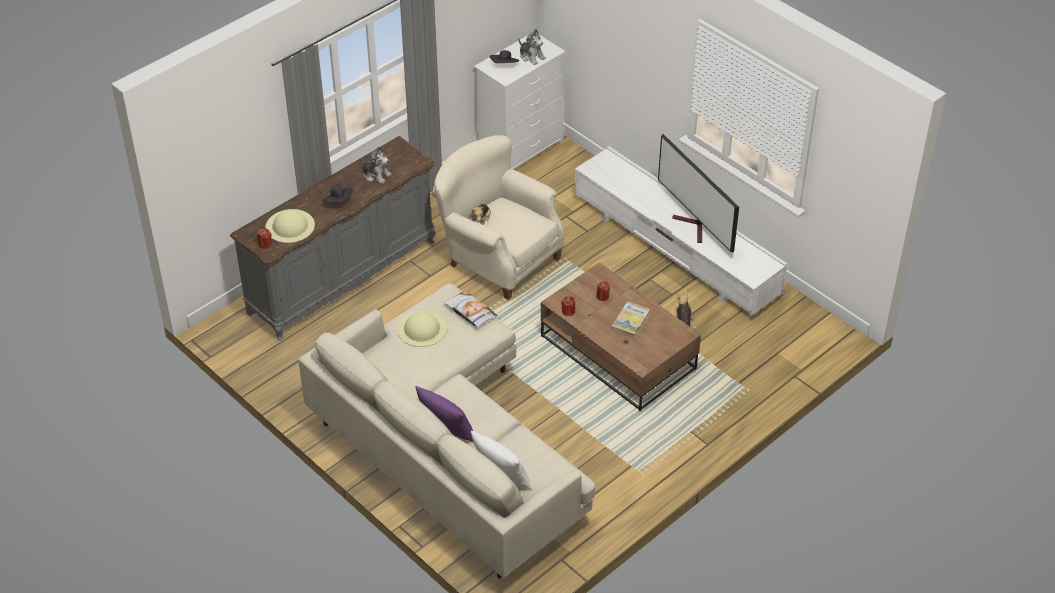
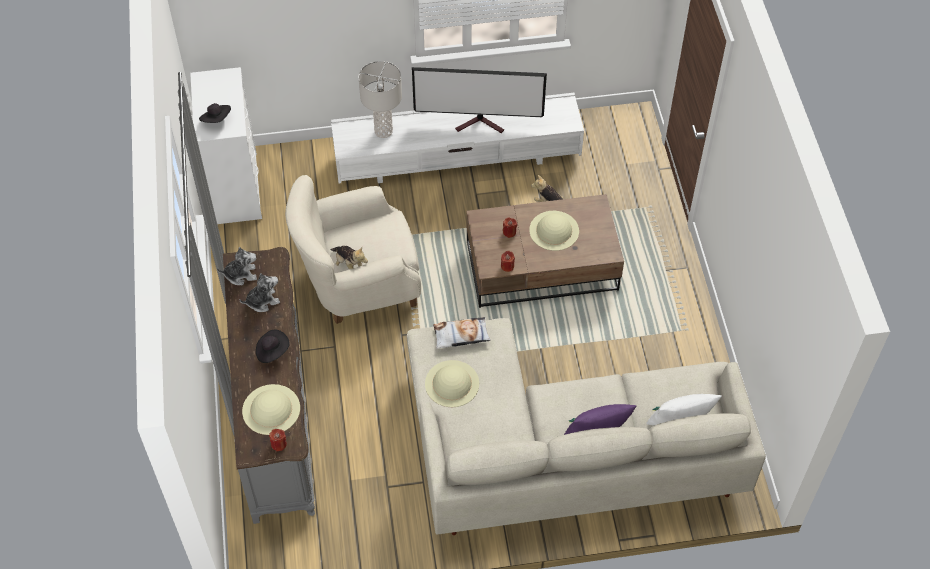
camera: 55 degrees left, 10 degrees up
(531, 56) = (224, 94): plush toy -> plush toy (241, 274)
(629, 179) = (384, 131): none -> white table lamp
(630, 321) = (554, 230): book -> beige hat

